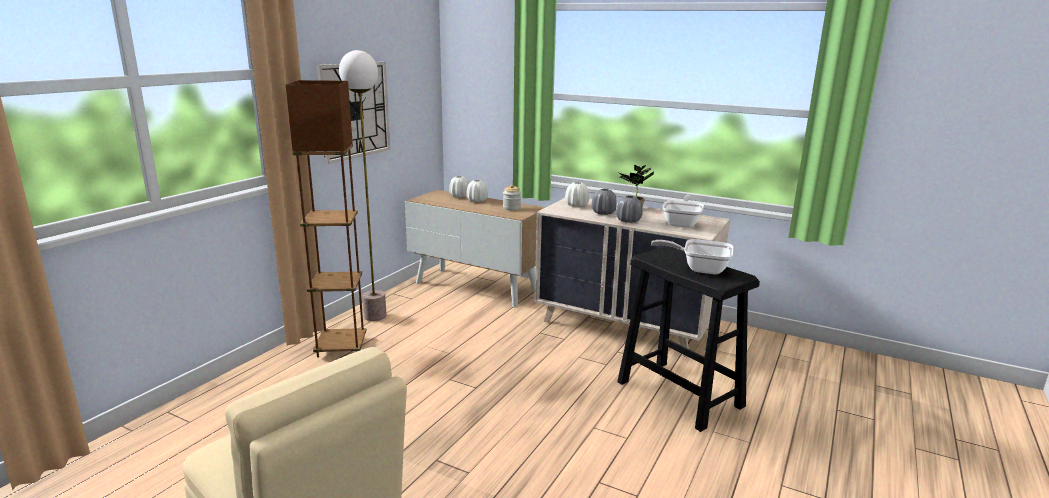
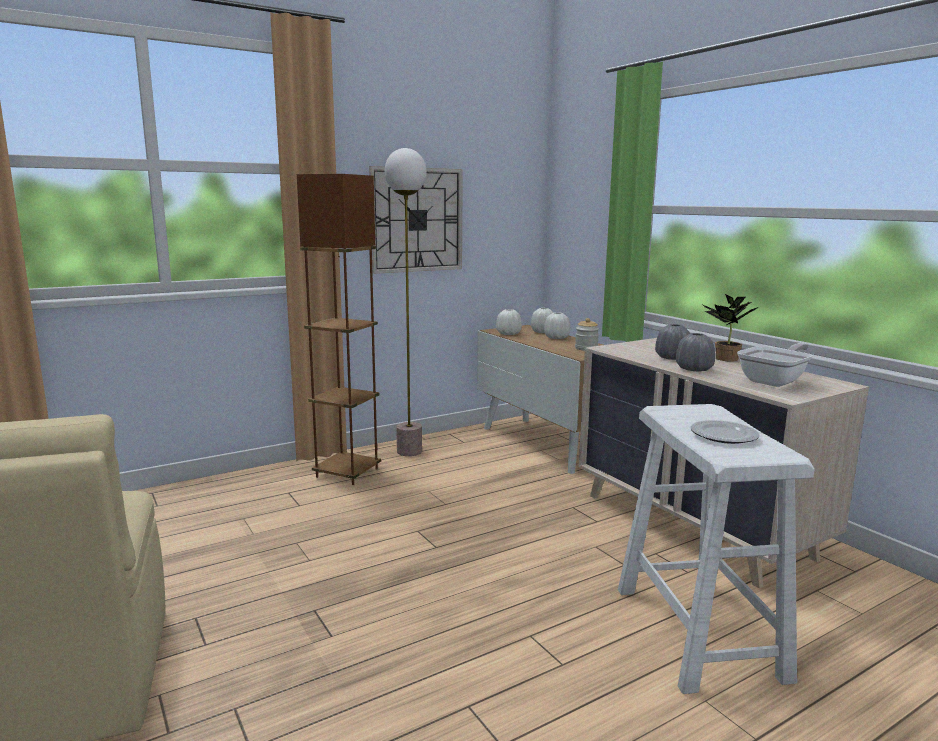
camera: 30 degrees right, 5 degrees down
(576, 205) = (648, 347): white vase -> white vase (508, 334)
(680, 394) = (698, 633): black stool -> white stool
(699, 268) = (723, 435): frying pan -> plate

